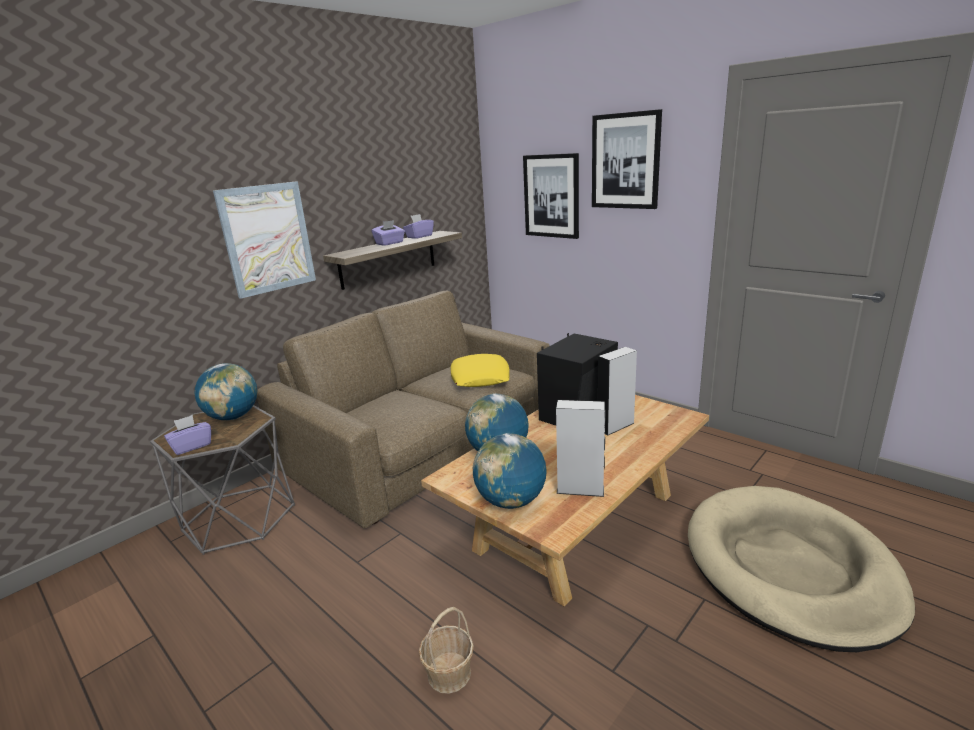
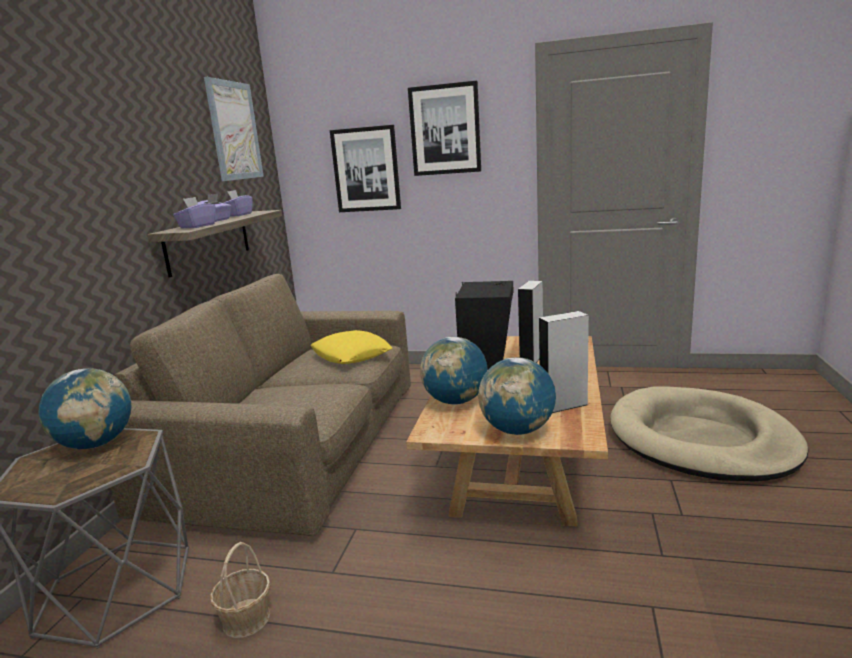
camera: 30 degrees left, 5 degrees down
(192, 446) = (71, 486): purple tissue box -> purple tissue box (197, 226)
(267, 238) = (87, 209): picture -> picture (234, 131)
(448, 673) = (534, 622): basket -> basket (246, 619)

